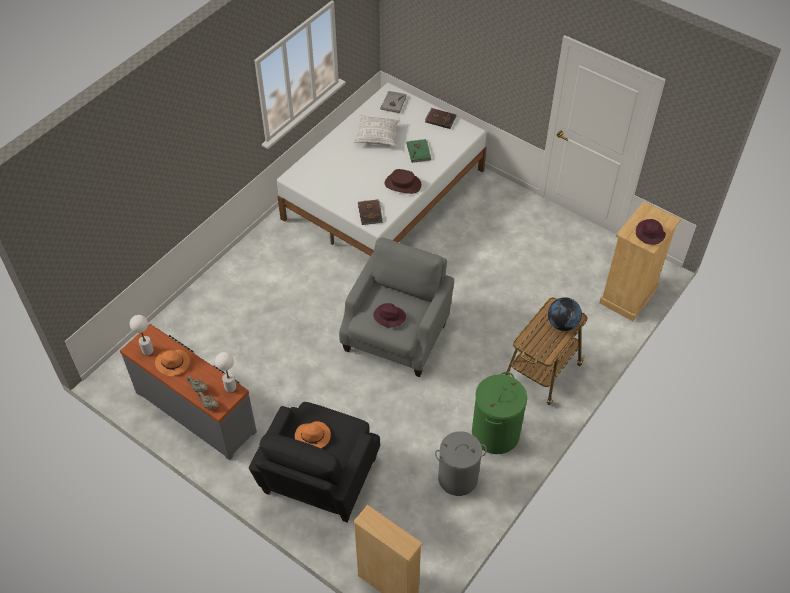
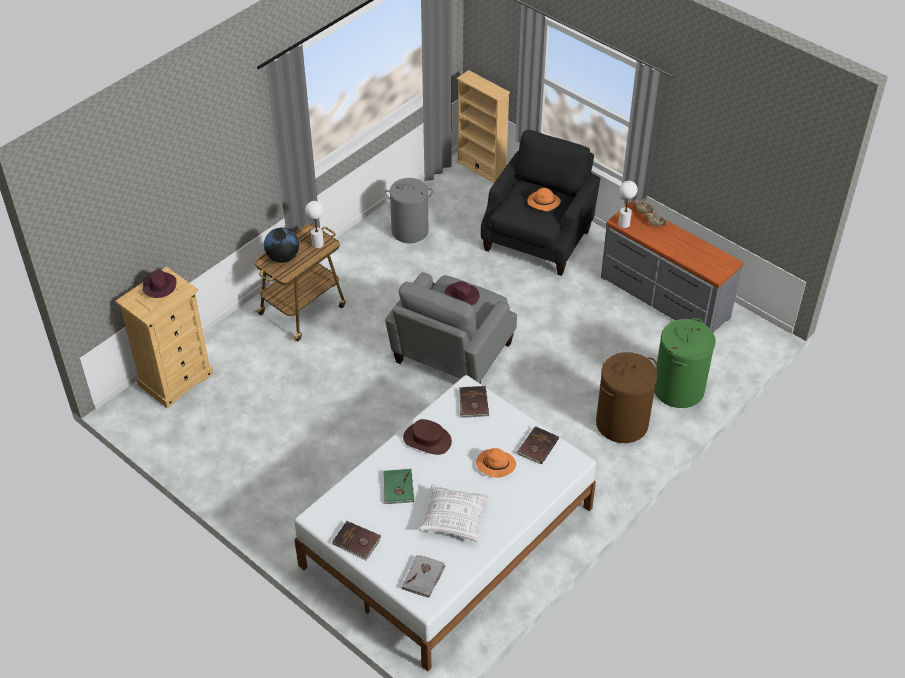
camera: 175 degrees left, 5 degrees down
(148, 350) = (713, 259): white table lamp -> white table lamp (317, 244)
(173, 363) = (684, 247): orange hat -> orange hat (495, 465)
(251, 284) = (622, 423): none -> brown laundry basket
(320, 185) = (537, 446): none -> brown book
(495, 433) = (366, 262): green laundry basket -> green laundry basket (678, 389)

